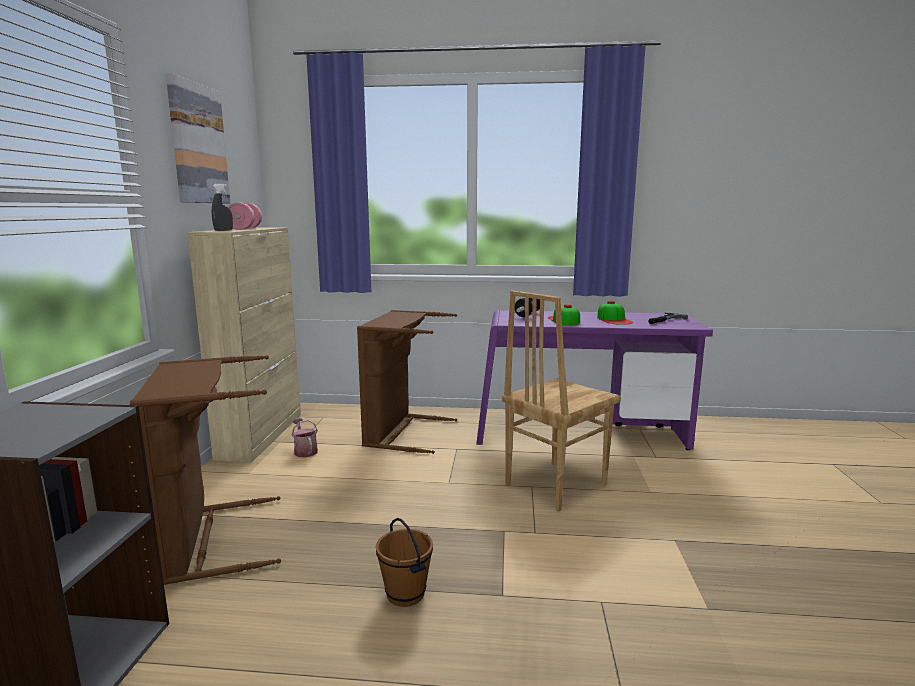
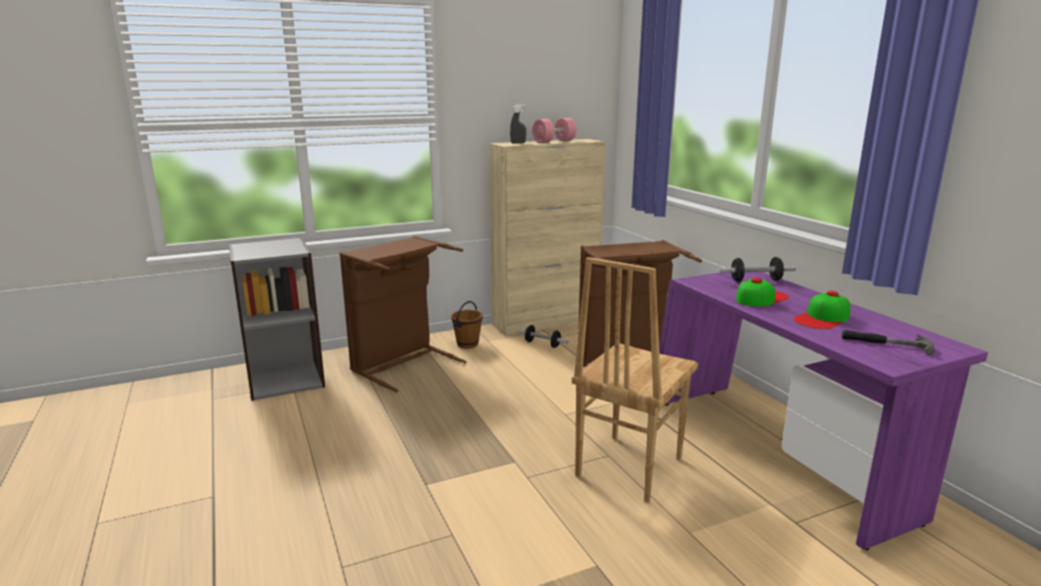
camera: 60 degrees right, 5 degrees up
(197, 144) = (518, 70): picture -> none
(305, 451) = (542, 344): watering can -> dumbbell
(405, 594) = (398, 445): brown bucket -> brown bucket (467, 344)
(554, 485) = (627, 466): brown chair -> brown chair turned 75 degrees counterclockwise

